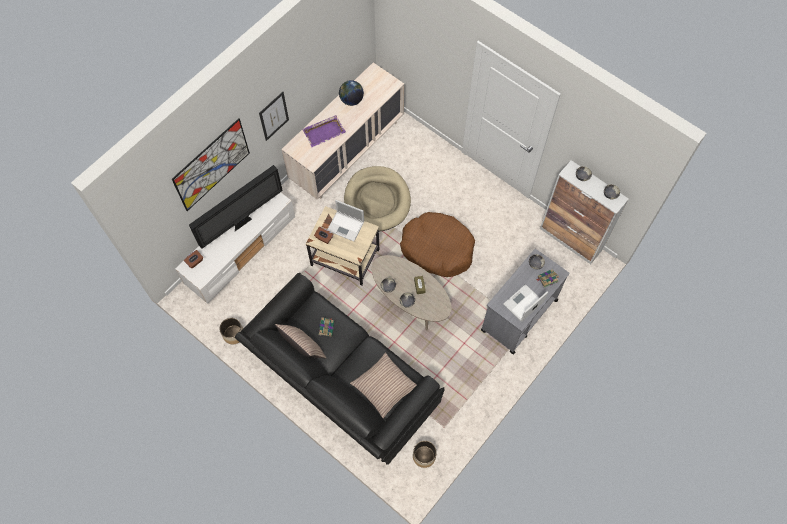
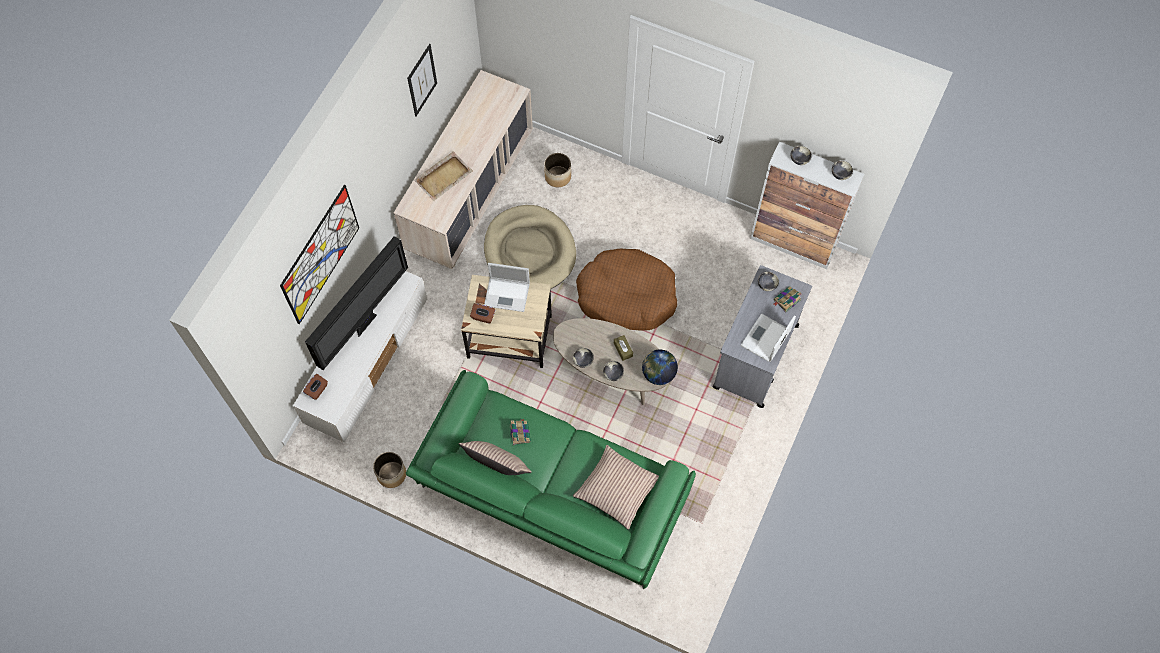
camera: 15 degrees left, 0 degrees up
(274, 116) = (380, 171): picture -> picture (422, 80)
(324, 132) = (444, 177): purple tray -> beige tray
(340, 379) = (550, 496): black sofa -> green sofa
(351, 100) = (467, 127): globe -> globe (658, 374)
(424, 456) = (687, 567): planter -> planter (557, 177)

